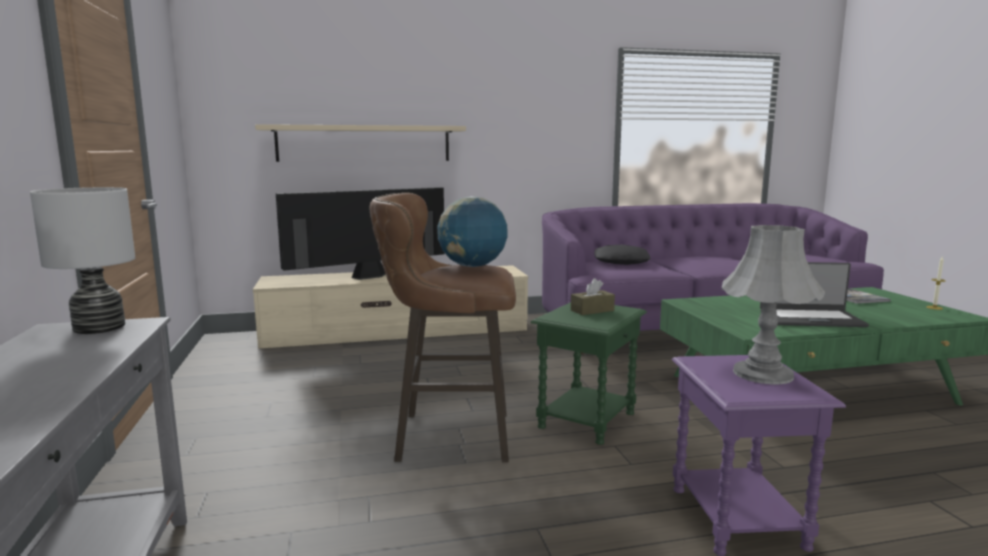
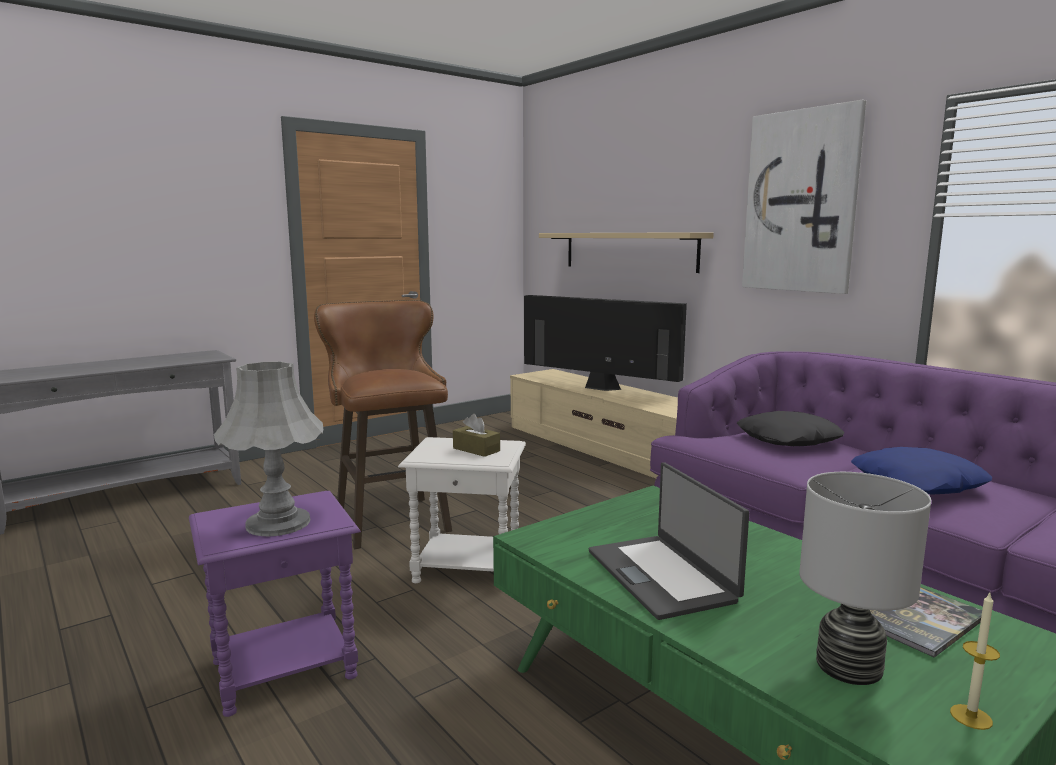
camera: 65 degrees right, 0 degrees up
(99, 327) = (208, 356): grey table lamp -> grey table lamp (848, 666)
(472, 266) = (390, 371): globe -> none
(533, 105) = (801, 202): none -> picture
(585, 419) = (467, 566): green side table -> white side table
(714, 261) = (918, 483): none -> blue pillow

